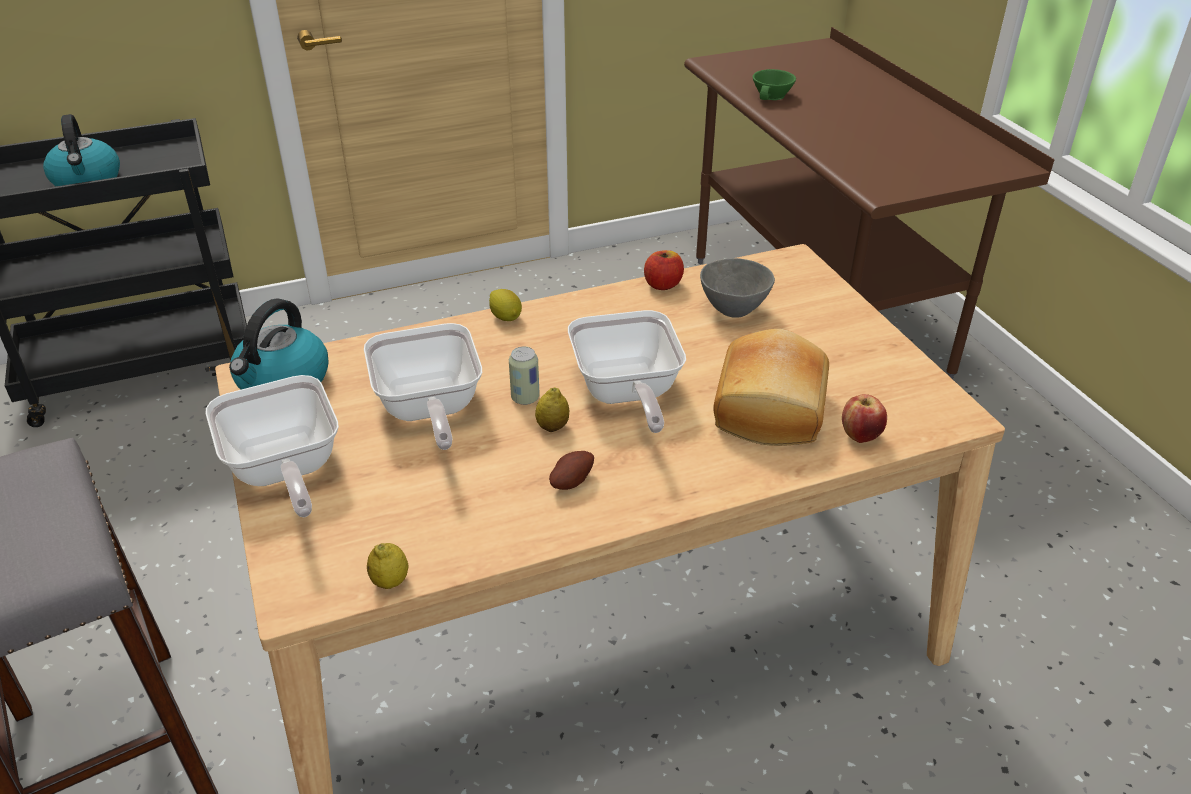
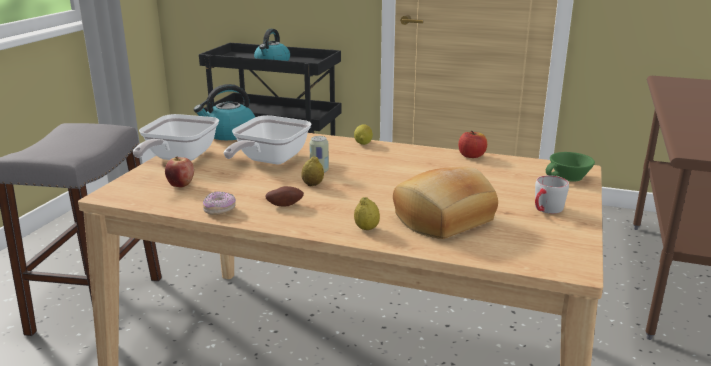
camera: 40 degrees right, 15 degrees down
(390, 581) = (150, 204): lemon -> lemon (366, 228)
(504, 537) = (220, 210): none -> donut
(626, 395) = (371, 187): frying pan -> none
(733, 311) = (496, 177): grey bowl -> none
(773, 96) = (685, 99): green cup -> green cup (569, 177)
(841, 342) = (545, 210): none -> grey mug
(860, 436) = (482, 250): apple -> apple (181, 185)

